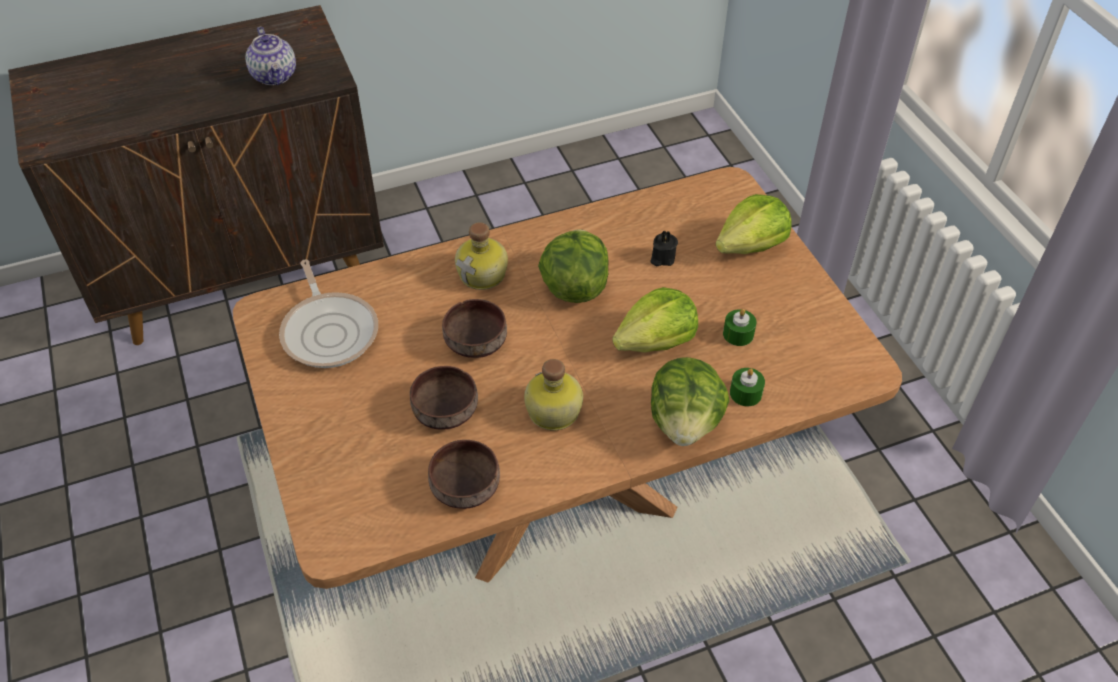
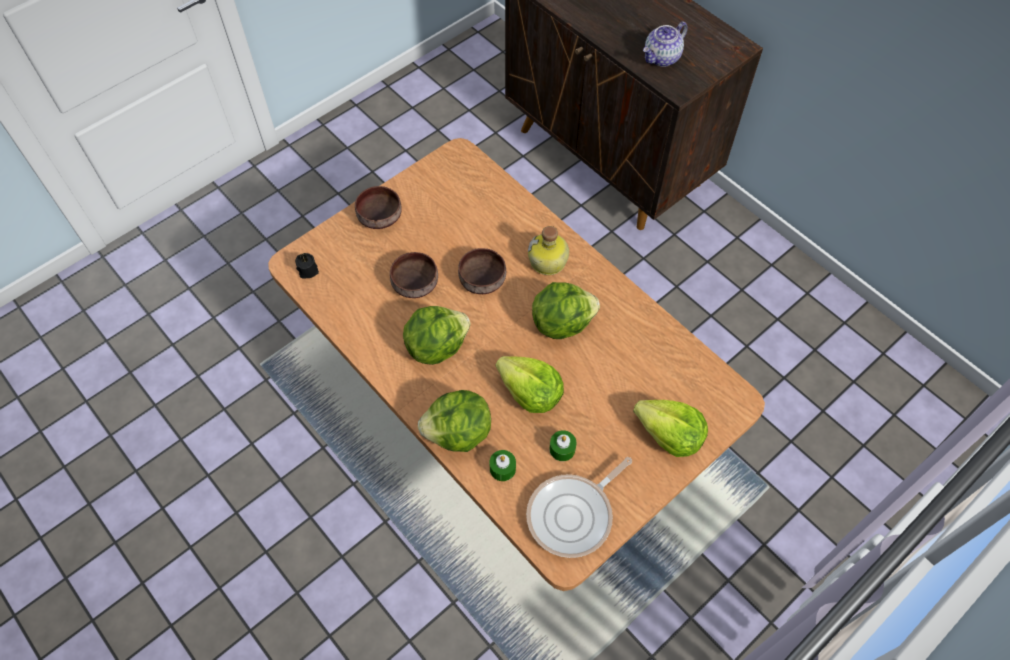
camera: 70 degrees right, 10 degrees up
(330, 331) = (457, 195): frying pan -> frying pan (574, 515)
(464, 485) = (358, 315): brown bowl -> brown bowl (380, 215)
(552, 412) = (436, 346): bottle -> lettuce
(662, 258) = (621, 373): black candle -> black candle (307, 270)

